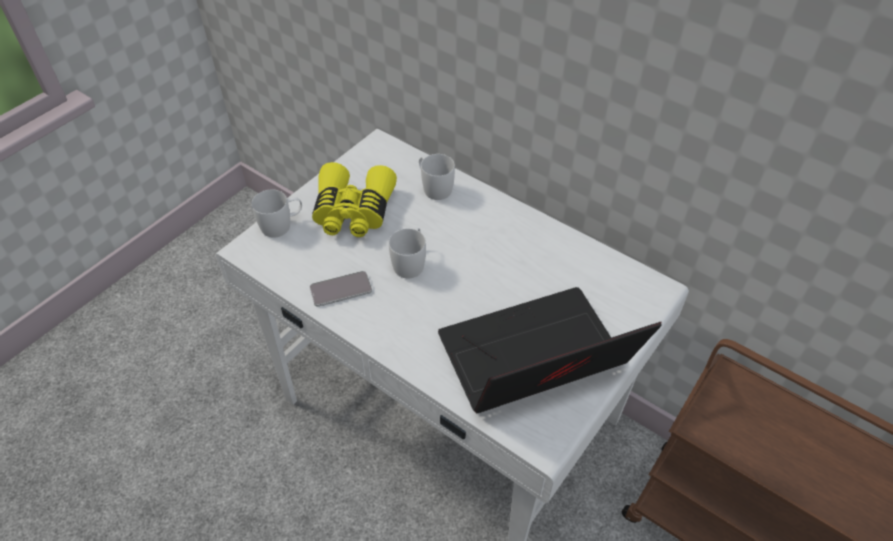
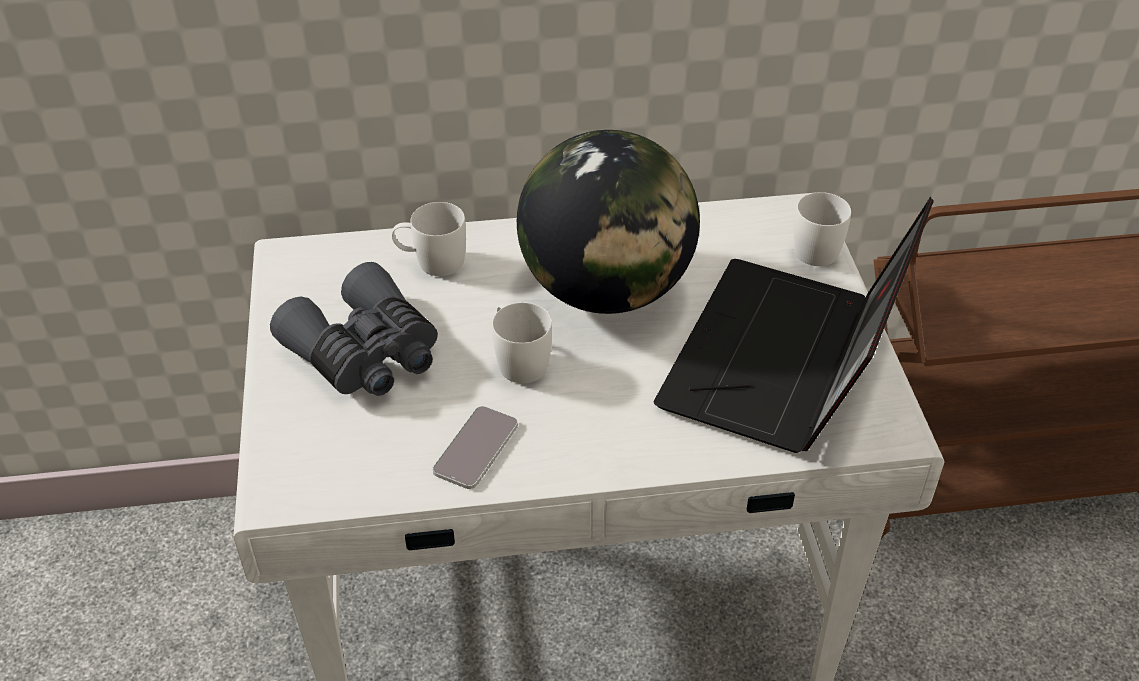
camera: 45 degrees left, 5 degrees down
(282, 225) = (288, 432): white mug -> white mug (817, 246)
(353, 212) = (366, 353): yellow binoculars -> grey binoculars
(495, 258) = (606, 290): none -> globe

